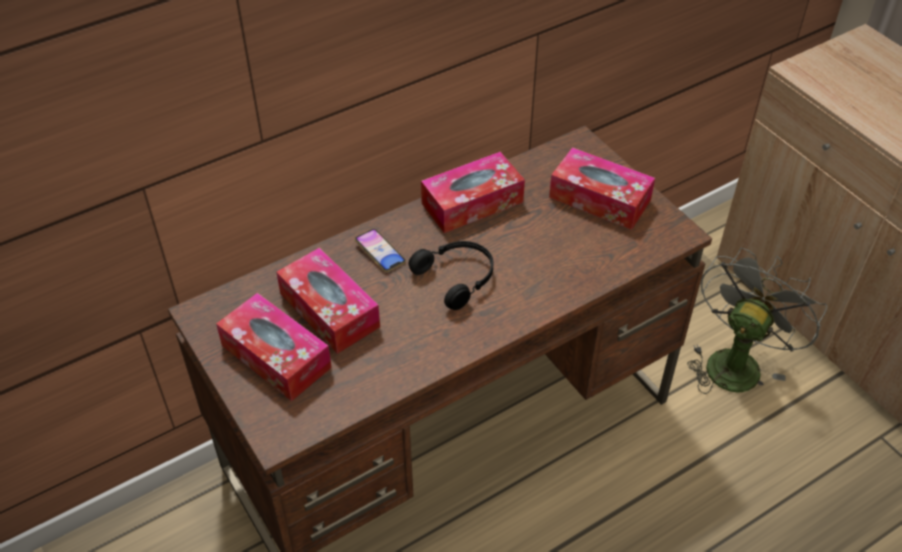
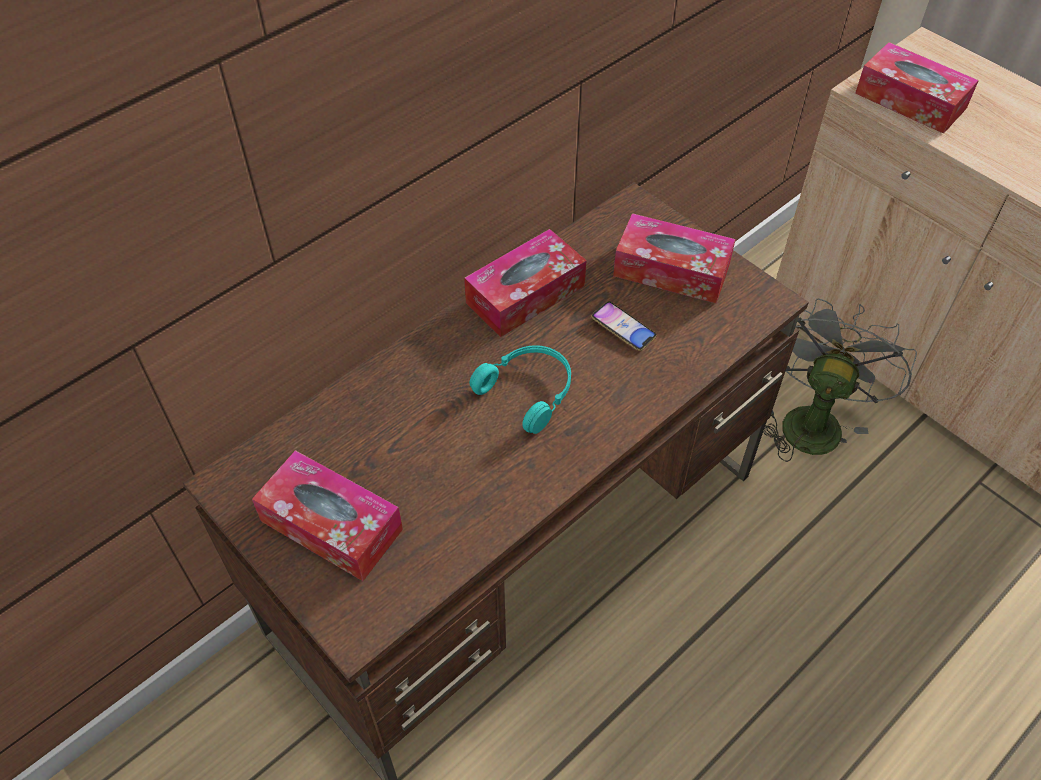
camera: 10 degrees left, 5 degrees up
(329, 310) = (384, 455): tissue box -> tissue box (910, 100)
(380, 253) = (430, 372): phone -> phone (623, 329)
(457, 277) = (529, 391): black headphones -> turquoise headphones

